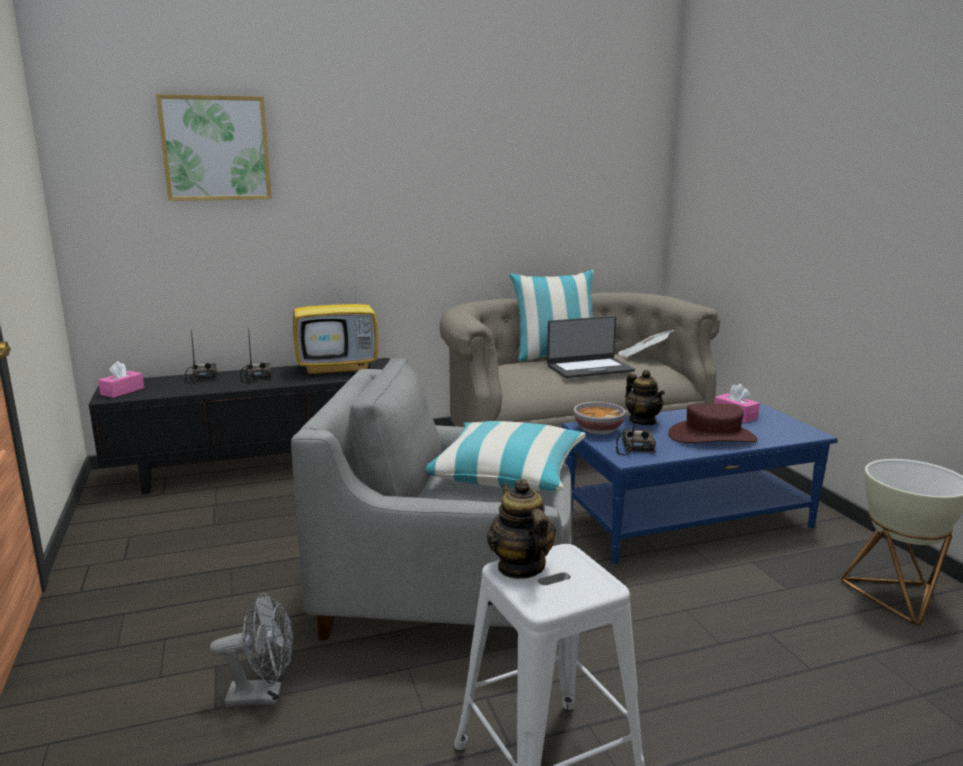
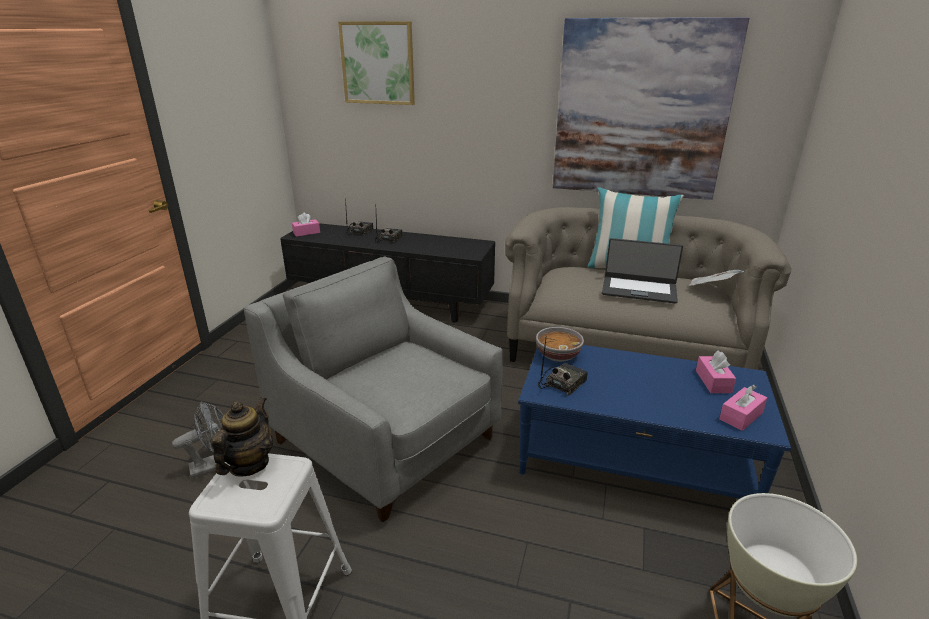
camera: 35 degrees right, 10 degrees up
(263, 695) = (214, 465): grey fan -> grey fan turned 60 degrees counterclockwise
(339, 369) = (447, 243): television -> none
(507, 473) = (424, 373): pillow -> none
(531, 191) = (640, 110): none -> picture
(643, 421) = (611, 358): teapot -> none
(712, 437) = (651, 397): brown hat -> none
(784, 430) = (741, 416): none -> pink tissue box

